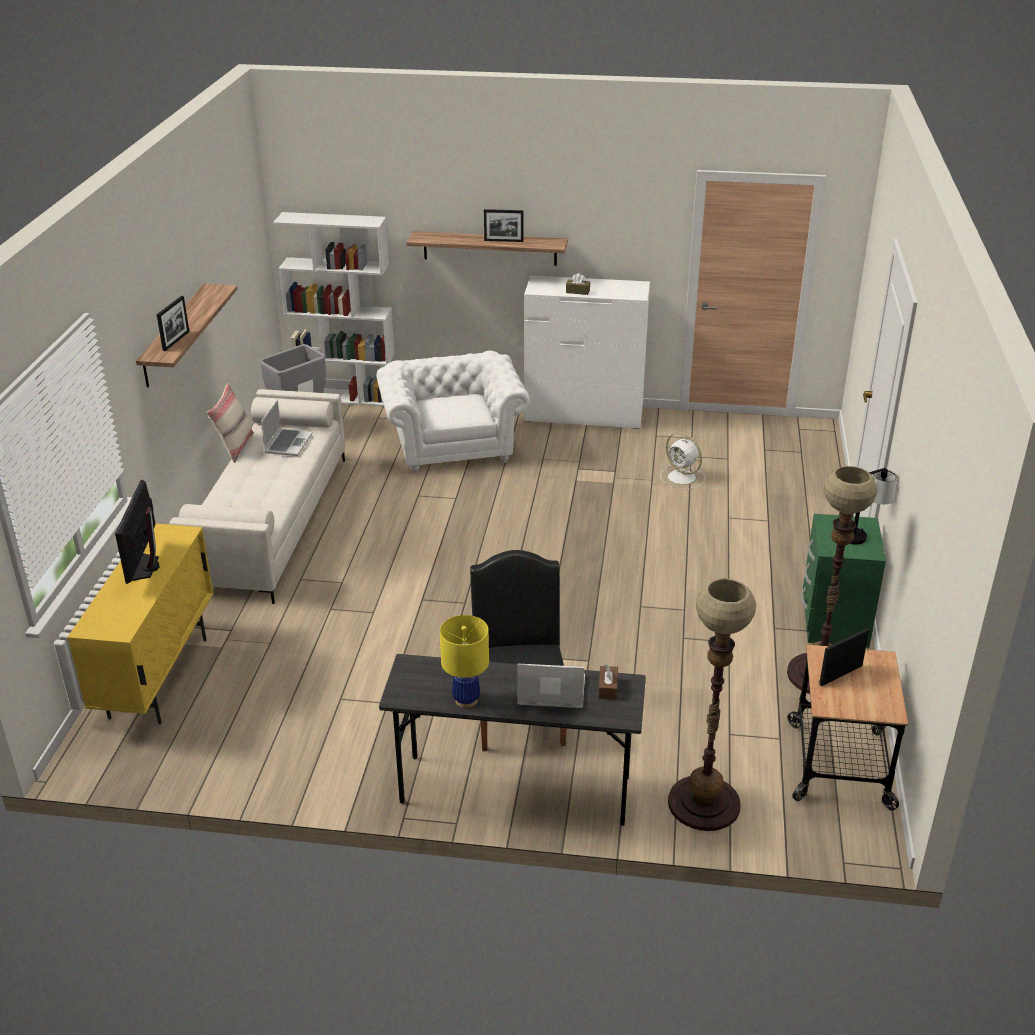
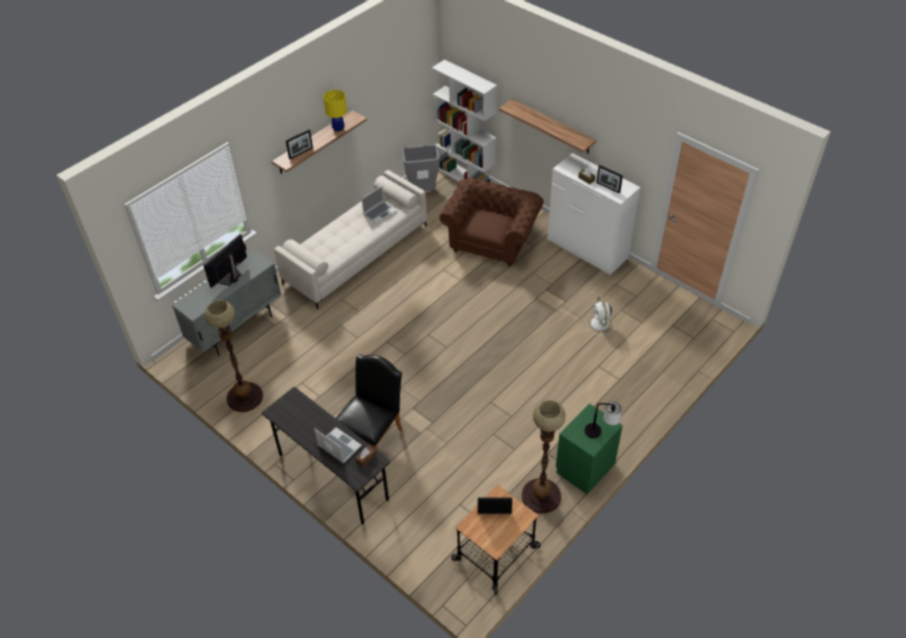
camera: 35 degrees right, 15 degrees up
(159, 678) = (237, 329): yellow cabinet -> grey cabinet
(234, 447) = (353, 203): beige pillow -> none
(453, 445) = (492, 240): white armchair -> brown armchair
(466, 700) = (299, 430): yellow table lamp -> yellow table lamp (338, 130)
(503, 241) = (555, 128): picture frame -> picture frame (608, 187)
(704, 803) = (409, 535): floor lamp -> floor lamp (245, 397)

